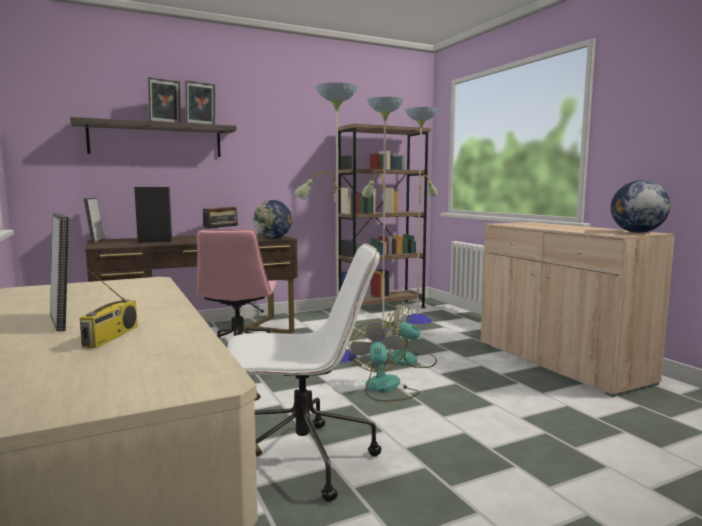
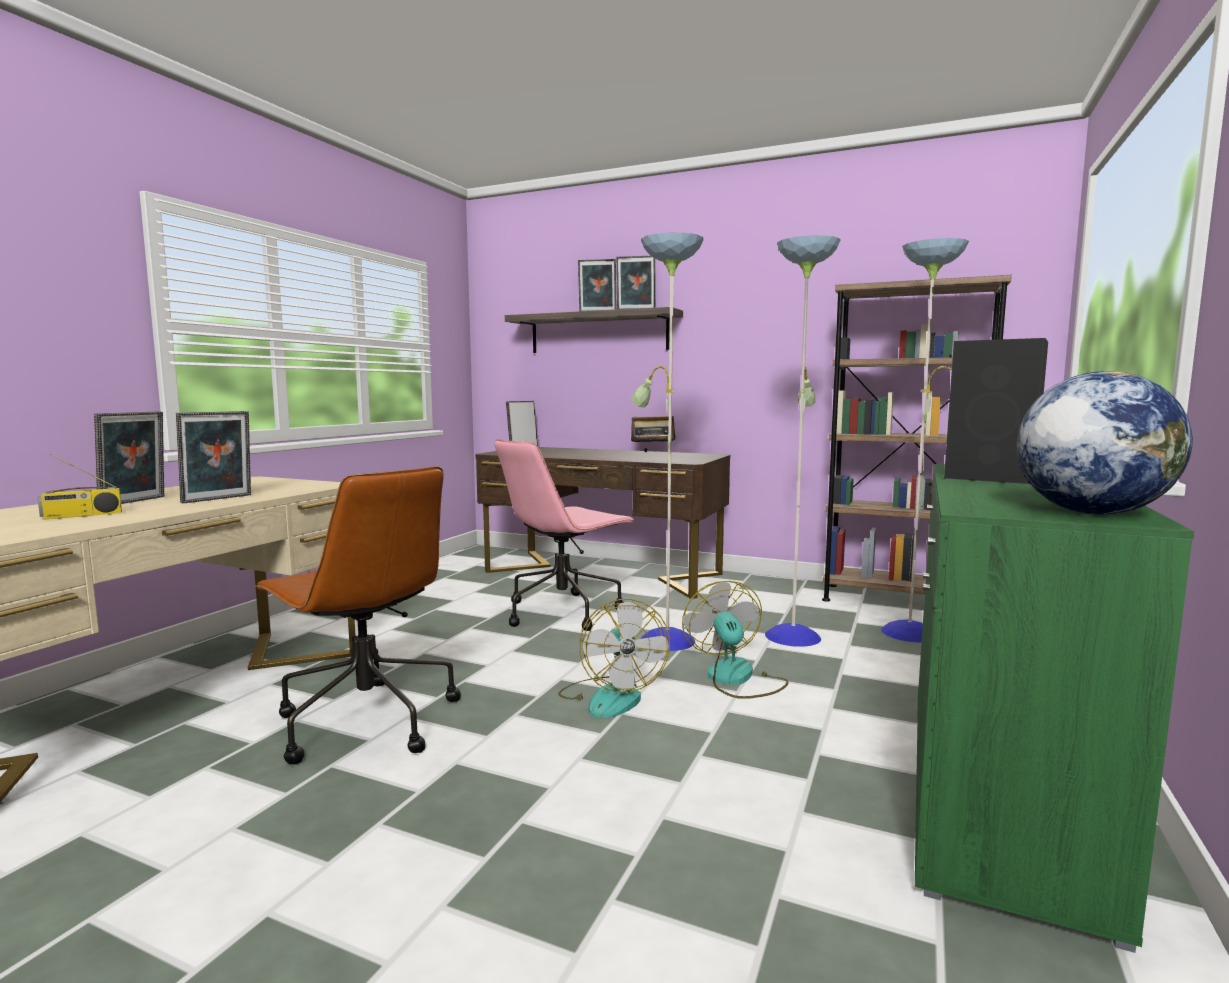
camera: 50 degrees right, 0 degrees up
(139, 303) = (219, 499): none -> picture frame
(156, 240) = (563, 452): black speaker -> black speaker (993, 477)
(273, 238) = (677, 461): globe -> none
(300, 461) = (365, 720): white office chair -> brown office chair
(384, 389) = (611, 696): fan -> fan turned 120 degrees clockwise
(560, 362) = (995, 791): beige cabinet -> green cabinet

